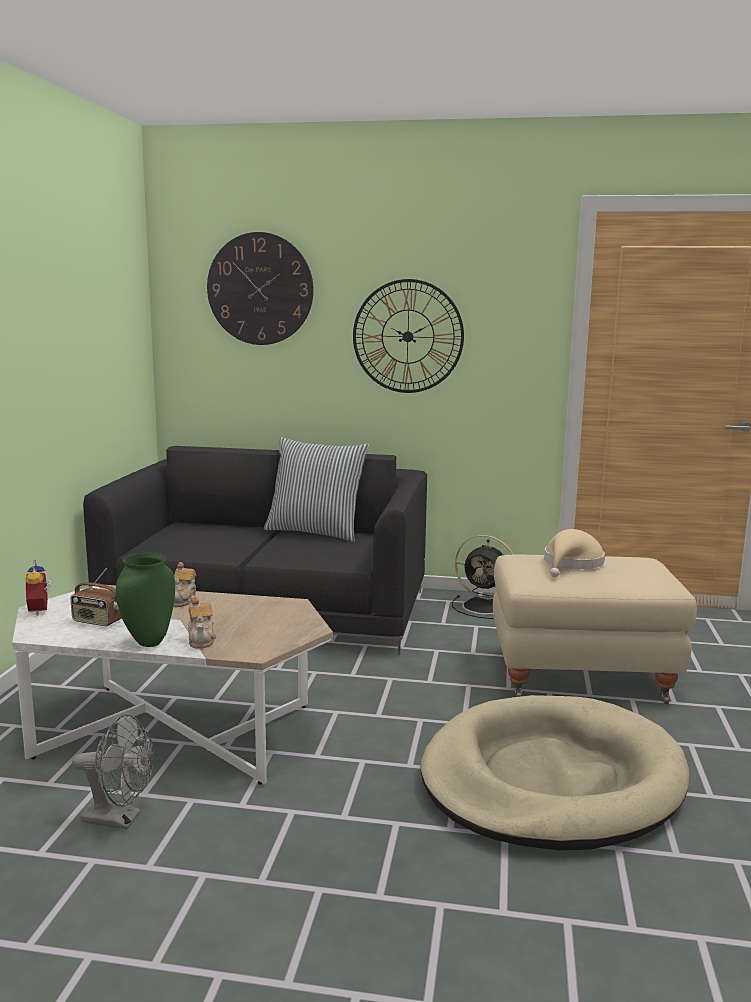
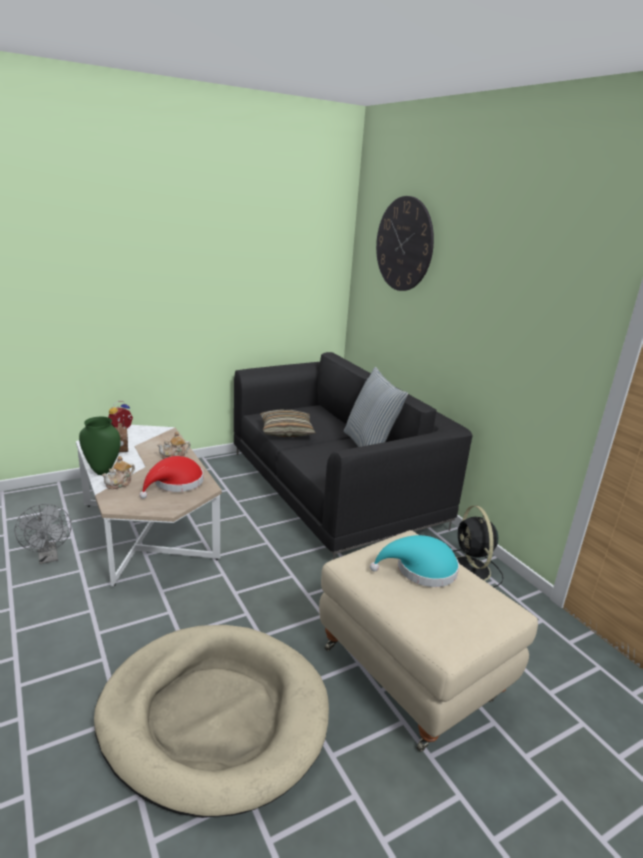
camera: 50 degrees right, 10 degrees up
(209, 550) = (286, 431): none -> pillow
(256, 614) = (175, 483): none -> red hat
(408, 336) = (485, 306): wall clock -> none
(572, 564) = (421, 570): beige hat -> turquoise hat

